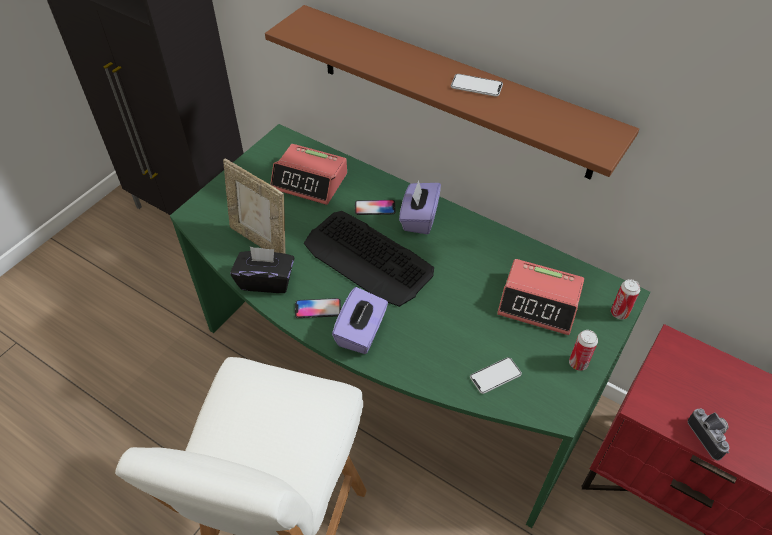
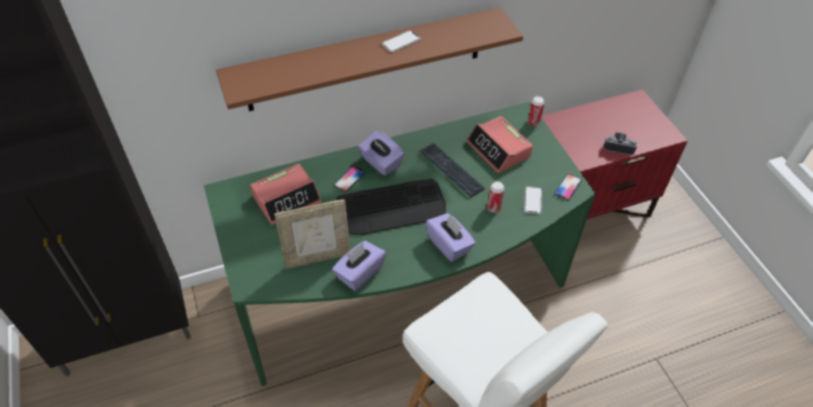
camera: 55 degrees left, 0 degrees up
(266, 281) = (359, 273): black tissue box -> purple tissue box
(318, 309) = (410, 257): phone -> phone (567, 187)
(465, 278) = (451, 170): none -> keyboard
(539, 303) = (498, 150): alarm clock -> alarm clock turned 90 degrees clockwise
(578, 363) = (552, 161): can -> can (493, 208)

